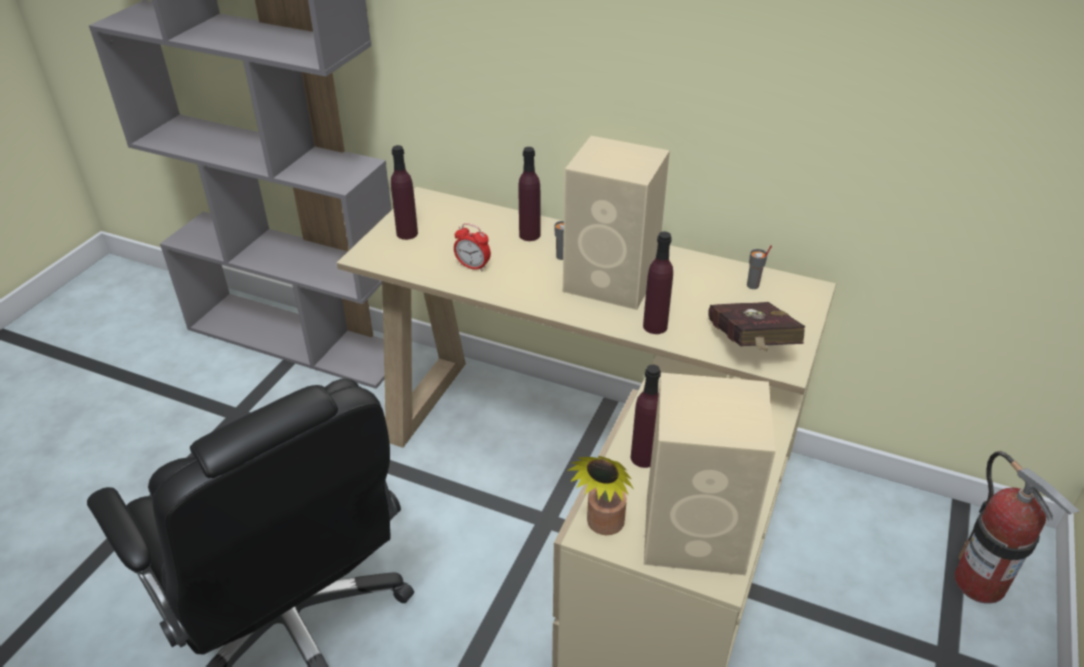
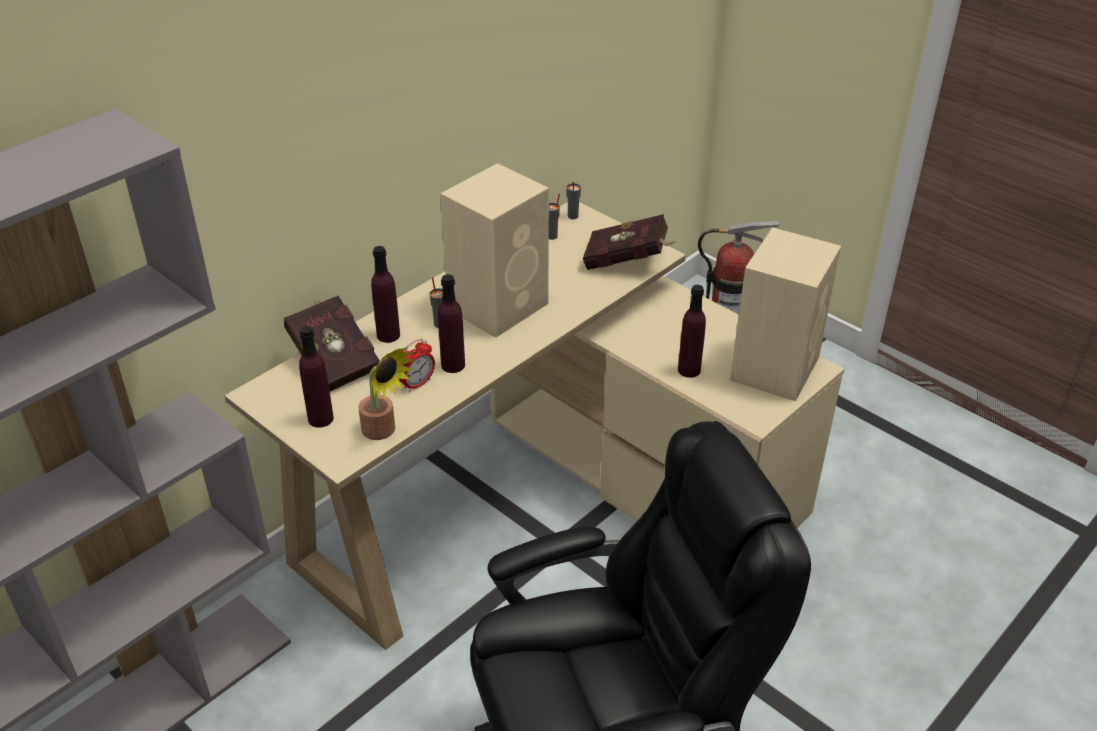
camera: 70 degrees left, 0 degrees up
(481, 219) = (334, 360): none -> red book
(603, 526) = (753, 411): potted plant -> potted plant (383, 432)
(655, 326) = (576, 300): purple bottle -> purple bottle (453, 365)
(801, 290) = (572, 216): none -> grey cup

